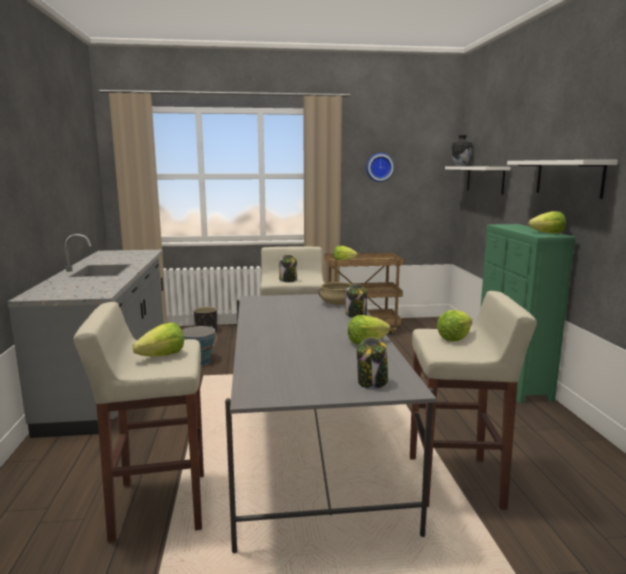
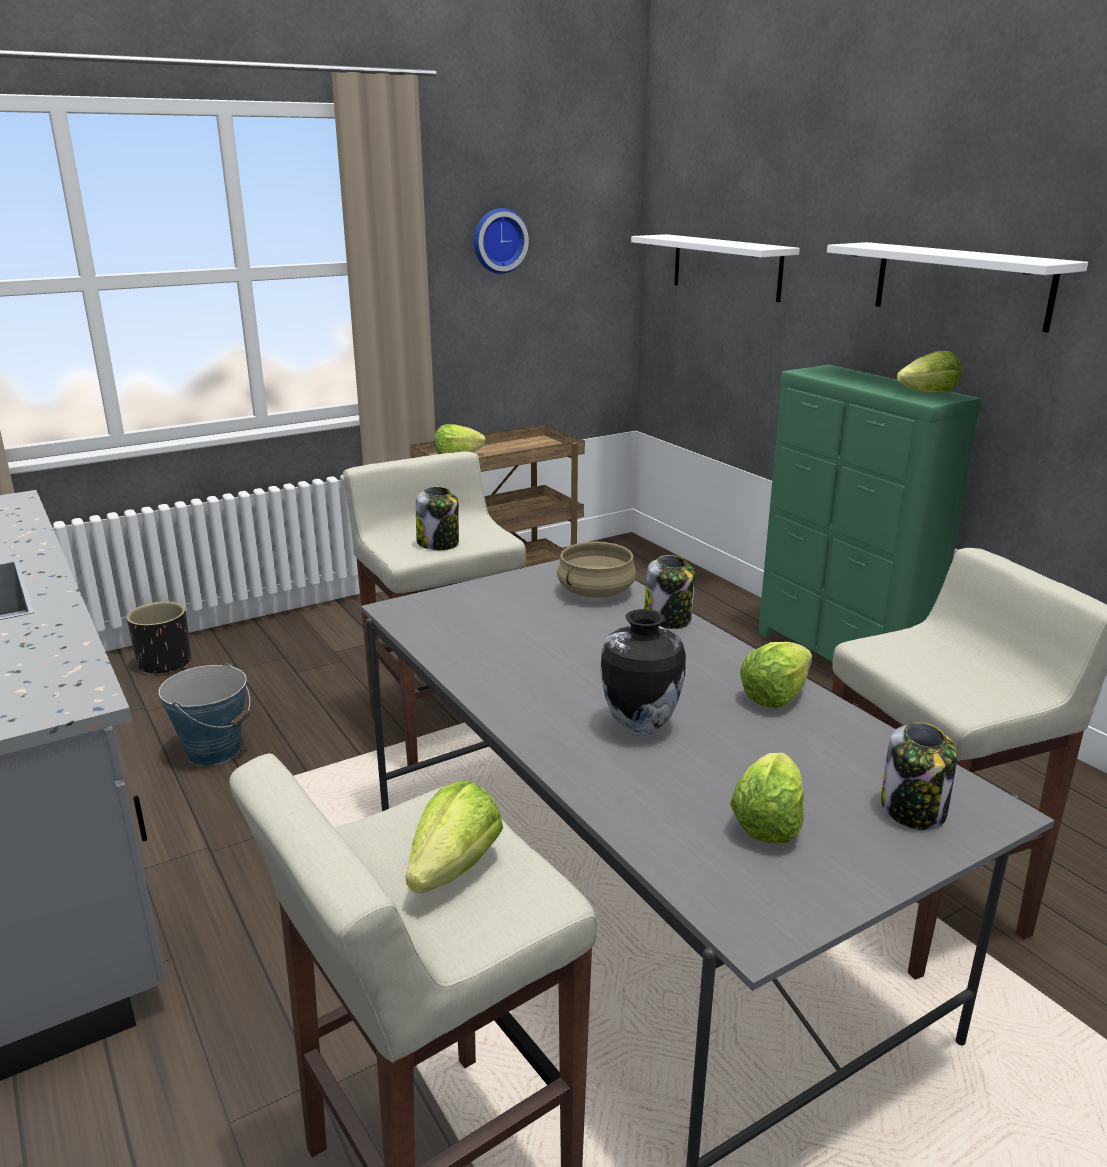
camera: 25 degrees left, 10 degrees up
(454, 338) = (937, 658): lettuce -> lettuce (768, 822)
(460, 166) = (661, 235): vase -> vase (639, 726)

